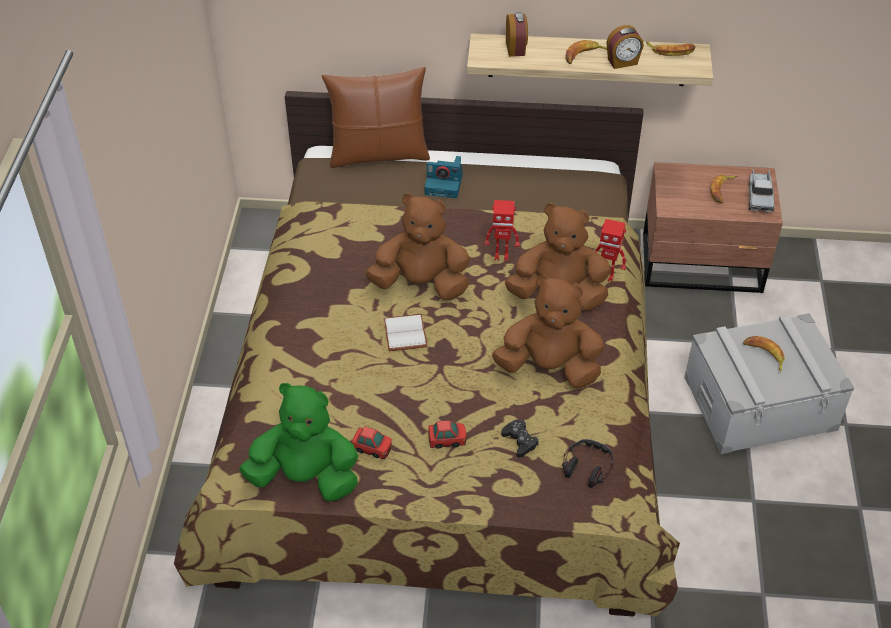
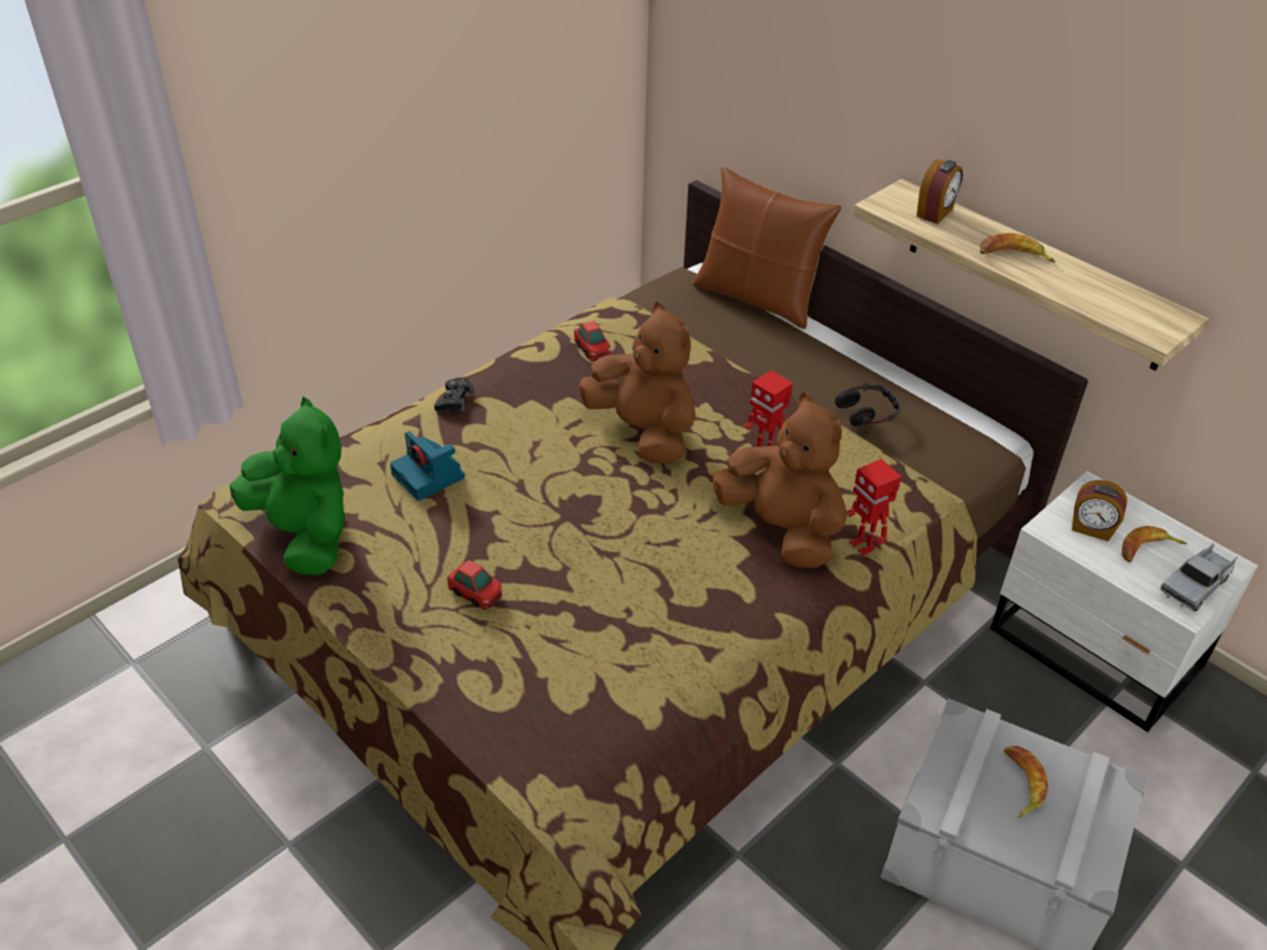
camera: 40 degrees right, 5 degrees down
(372, 448) = (396, 551): toy car -> toy car (592, 350)
(406, 334) = (567, 468): white book -> none
(445, 184) = (791, 358): camera -> camera (429, 476)
(520, 441) = (547, 647): black game controller -> black game controller (454, 400)
(549, 367) = (675, 596): brown plush toy -> none
(587, 466) = (587, 727): headphones -> headphones (867, 411)
(622, 62) = (1056, 283): alarm clock -> alarm clock (1091, 529)
(671, 50) = (1141, 300): banana -> none
(703, 265) = (1096, 651): brown nightstand -> white nightstand

